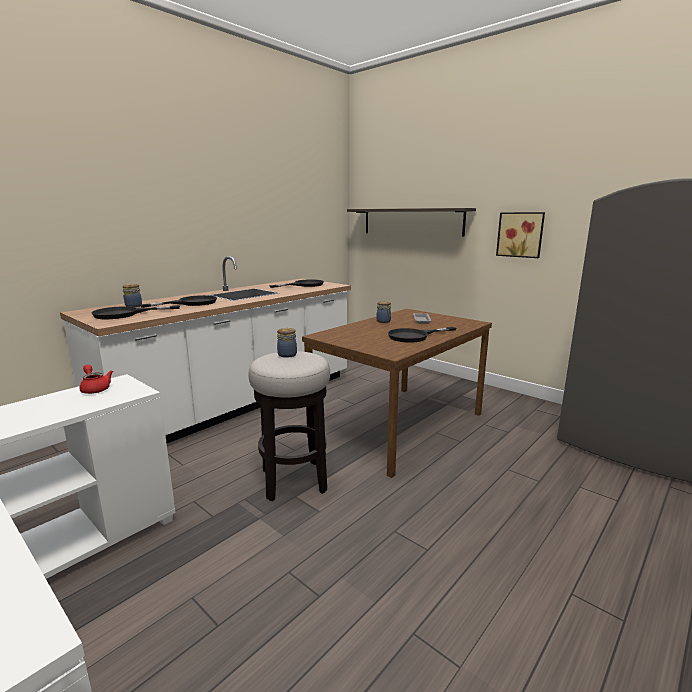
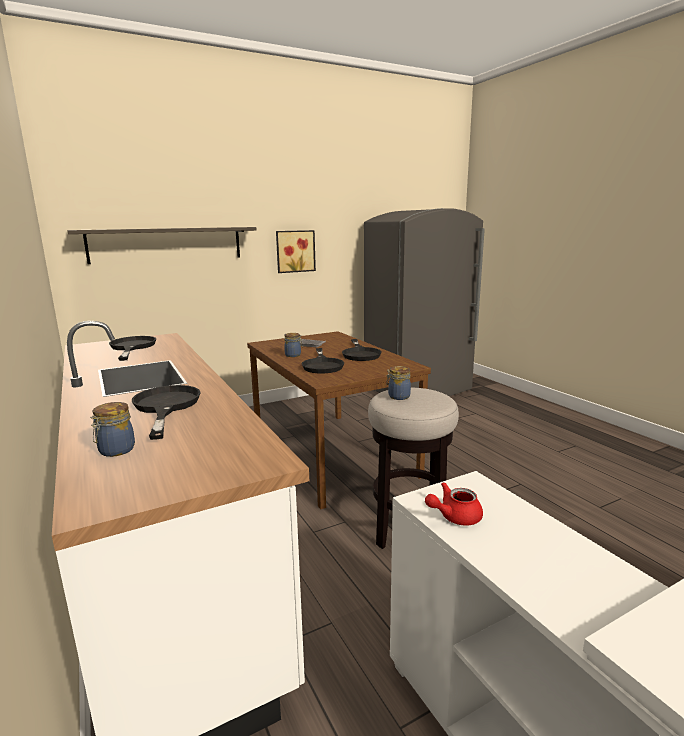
camera: 70 degrees left, 0 degrees up
(125, 314) = (197, 453): black frying pan -> black frying pan (322, 365)

